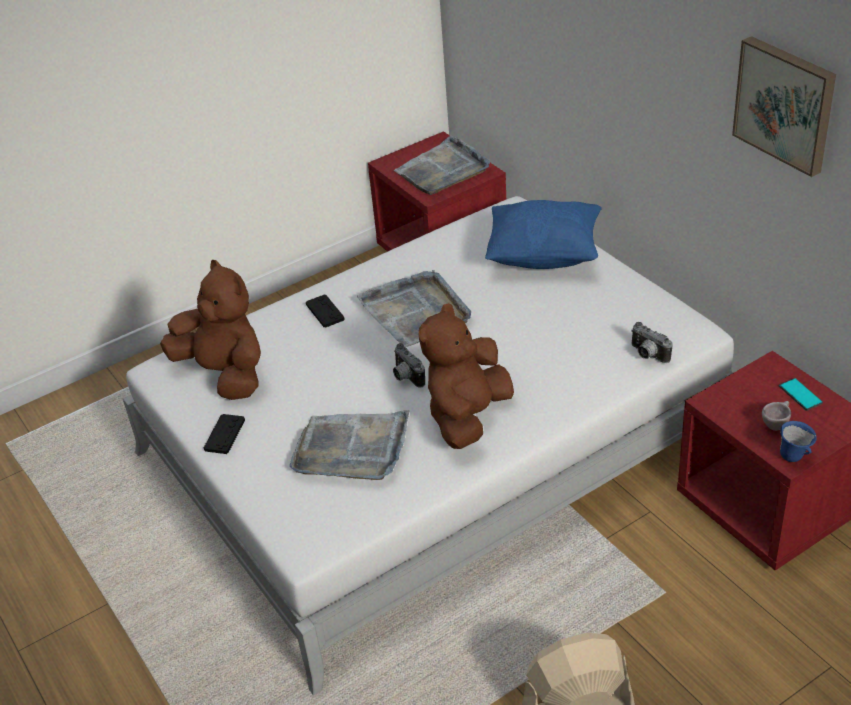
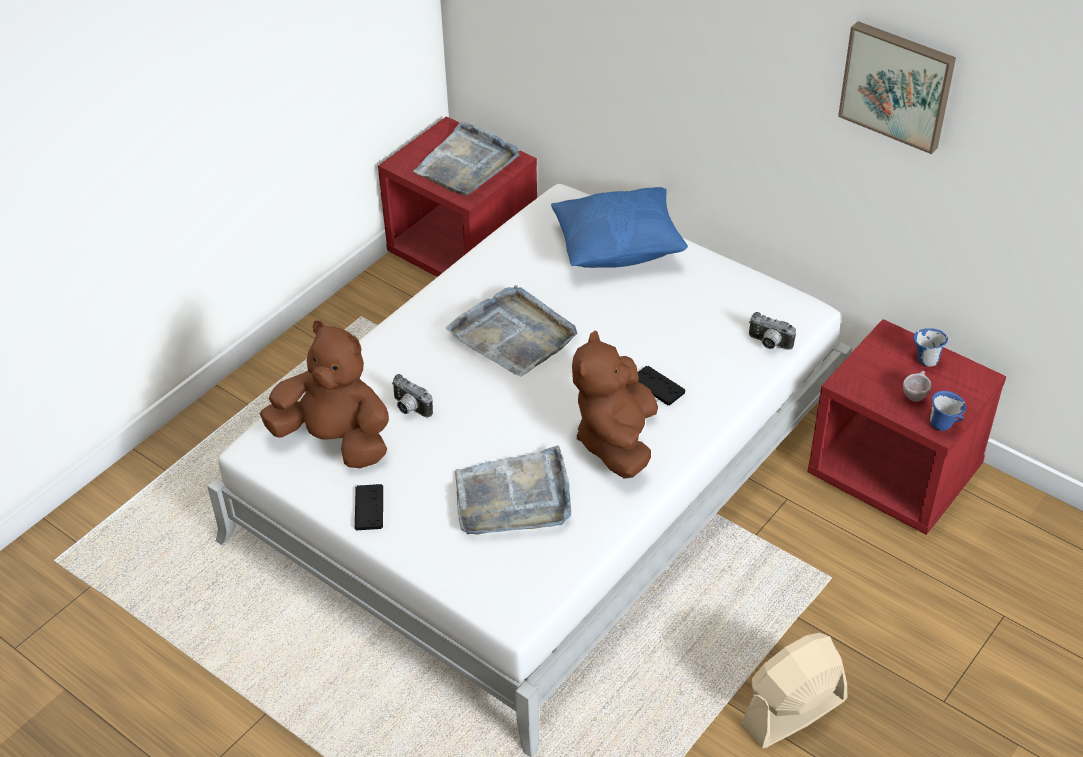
camera: 20 degrees left, 5 degrees up
(325, 312) = (413, 350): black game controller -> black game controller (657, 386)
(405, 377) = (535, 409): camera -> camera (409, 408)
(800, 394) = (925, 360): phone -> blue mug

